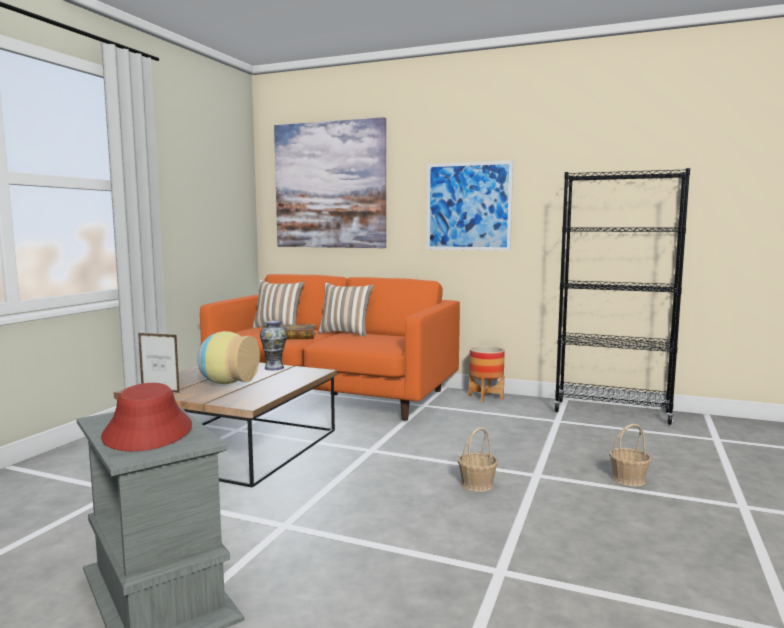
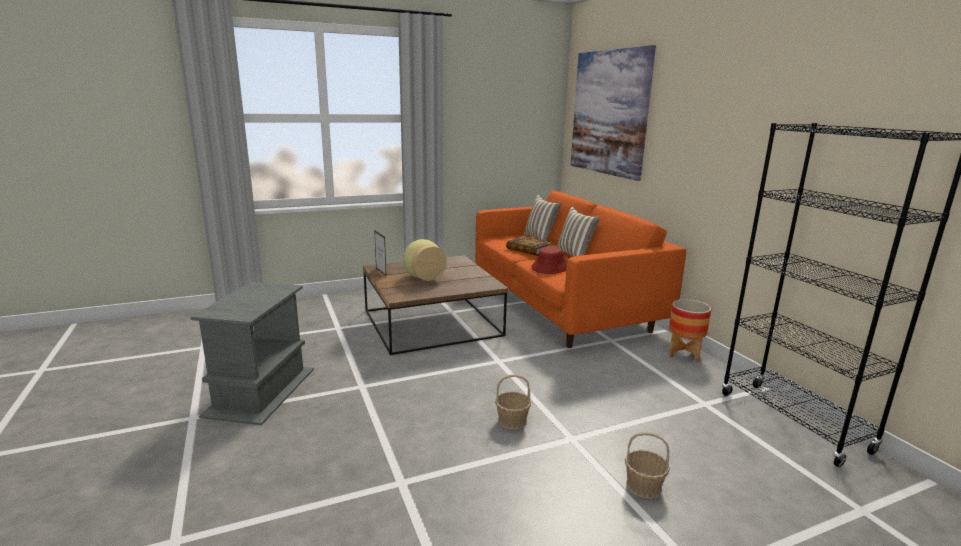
camera: 45 degrees right, 10 degrees up
(148, 432) = (248, 301): red hat -> red hat (550, 267)
(274, 368) = (475, 273): vase -> none
(468, 206) = (710, 148): picture -> none

